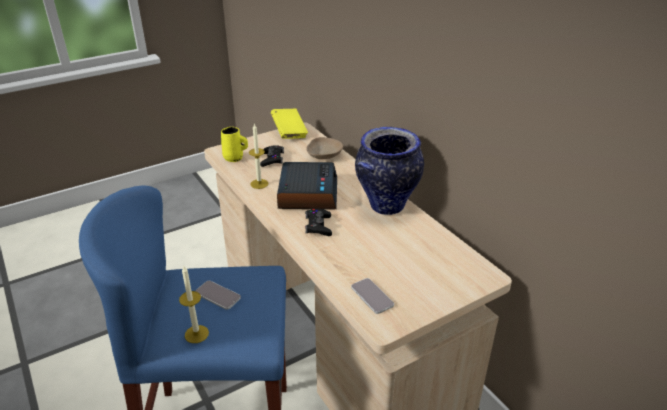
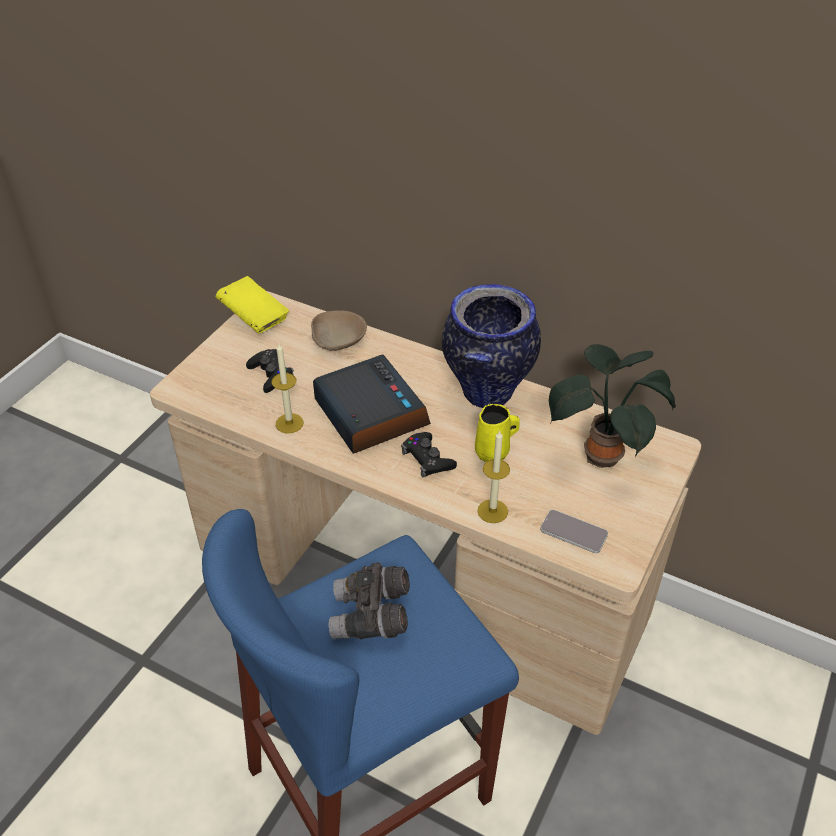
camera: 30 degrees left, 10 degrees up
(196, 334) = (393, 683): candle -> candle (492, 511)
(217, 295) = (371, 617): phone -> grey binoculars
(234, 158) = (212, 393): yellow mug -> yellow mug (494, 452)
(433, 262) = (603, 454): none -> potted plant

